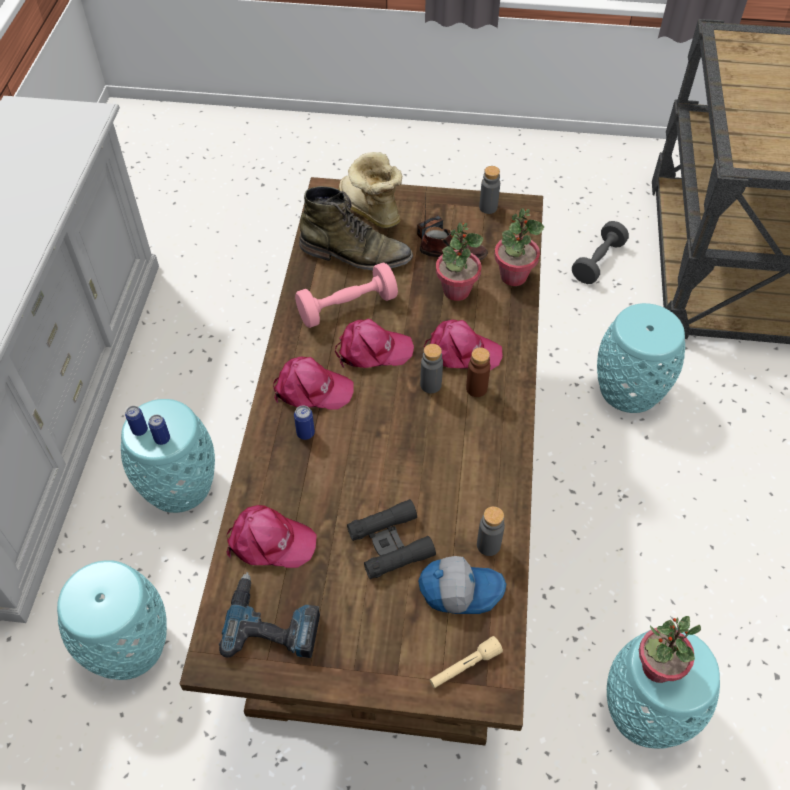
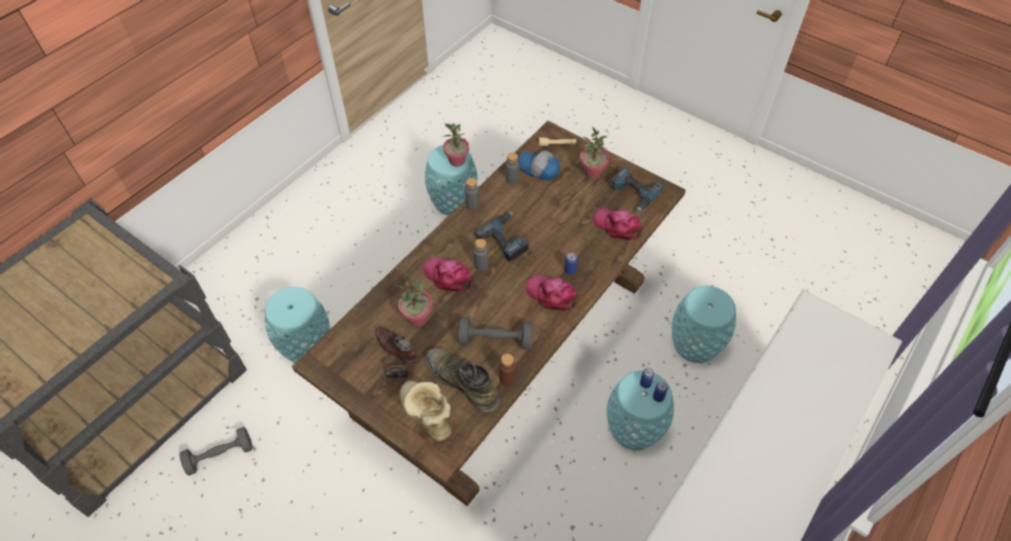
camera: 150 degrees left, 0 degrees up
(347, 307) = (495, 340): pink dumbbell -> grey dumbbell
(369, 211) = (425, 417): boot -> boot turned 150 degrees clockwise
(372, 350) = (499, 302): pink cap -> none
(390, 543) = (558, 200): black binoculars -> none
(424, 438) = (506, 239): none -> power drill
(476, 388) = (457, 251): brown bottle -> brown bottle (507, 379)
(488, 207) = (339, 374): grey bottle -> grey bottle (472, 205)
(513, 276) = (373, 310): potted plant -> potted plant (592, 173)

